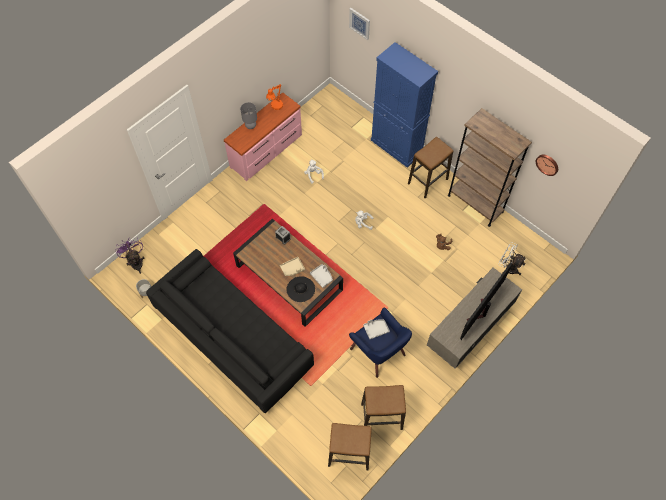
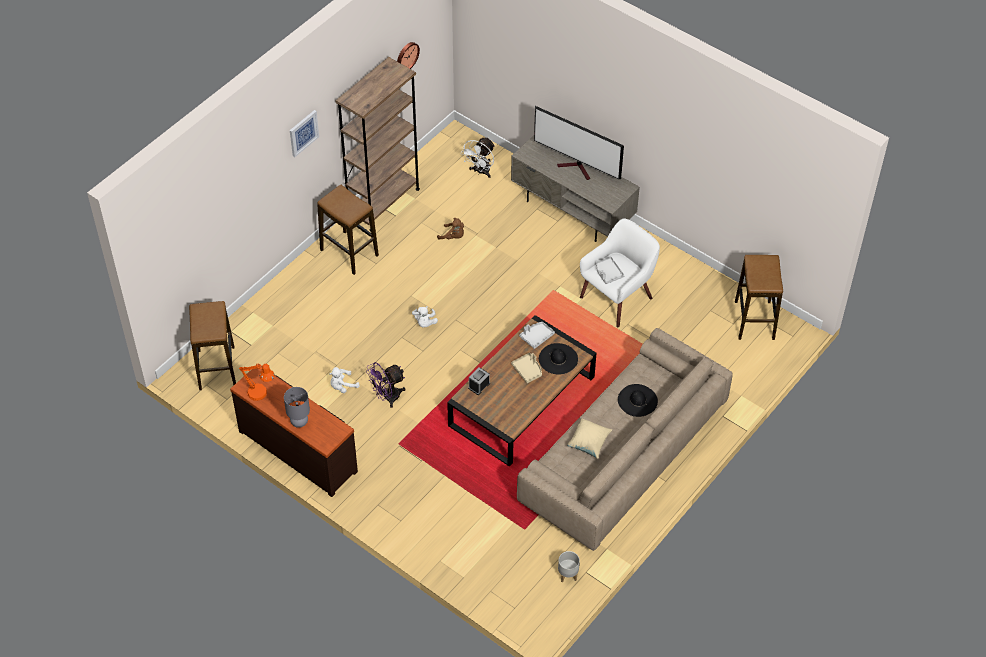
camera: 95 degrees left, 10 degrees down
(136, 262) = (516, 599): purple fan -> purple fan (387, 397)
(224, 302) = (589, 443): none -> beige pillow
(233, 338) = (622, 457): black sofa -> beige sofa
(256, 338) = (637, 400): none -> black hat
(267, 151) = (299, 450): pink dresser -> brown dresser
(359, 23) = (177, 228): picture -> picture (303, 133)
(378, 352) = (617, 297): blue armchair -> white armchair
(381, 416) = (702, 291): stool -> stool (217, 368)
(396, 146) = (287, 289): blue cabinet -> none

